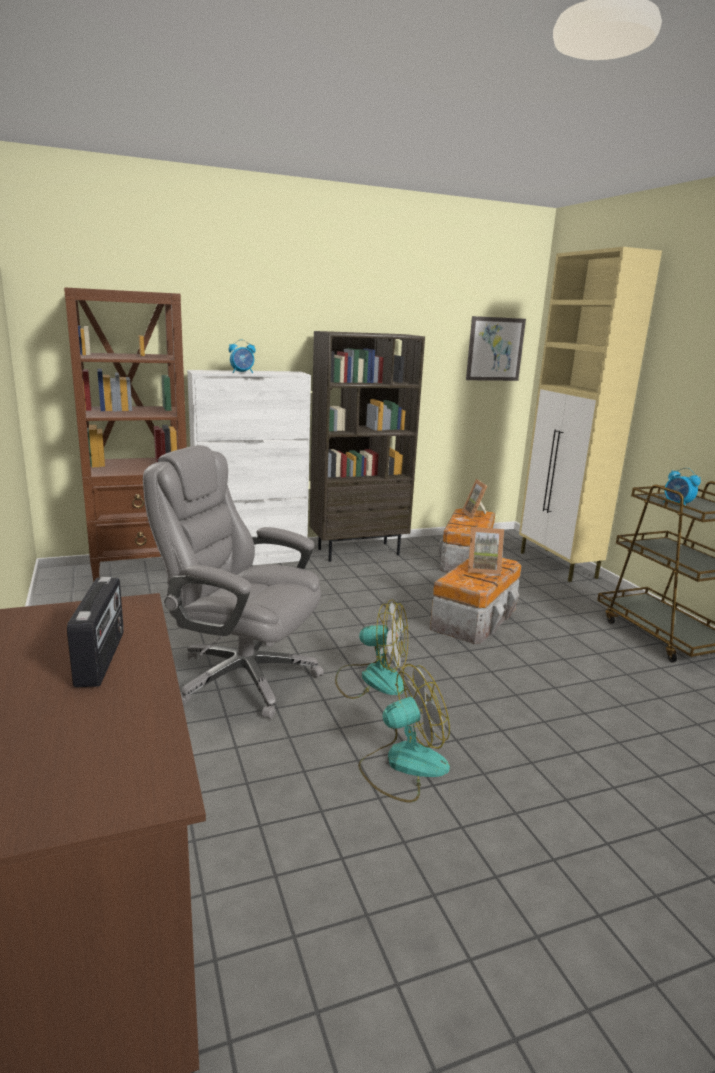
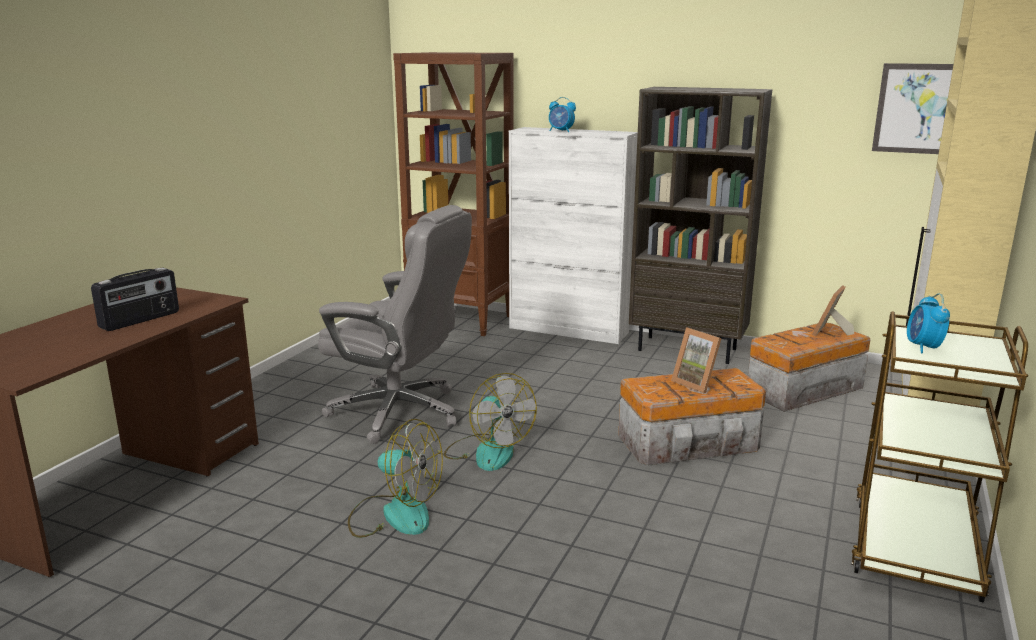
camera: 45 degrees right, 0 degrees up
(241, 677) = (399, 412): grey office chair -> grey office chair turned 135 degrees clockwise

